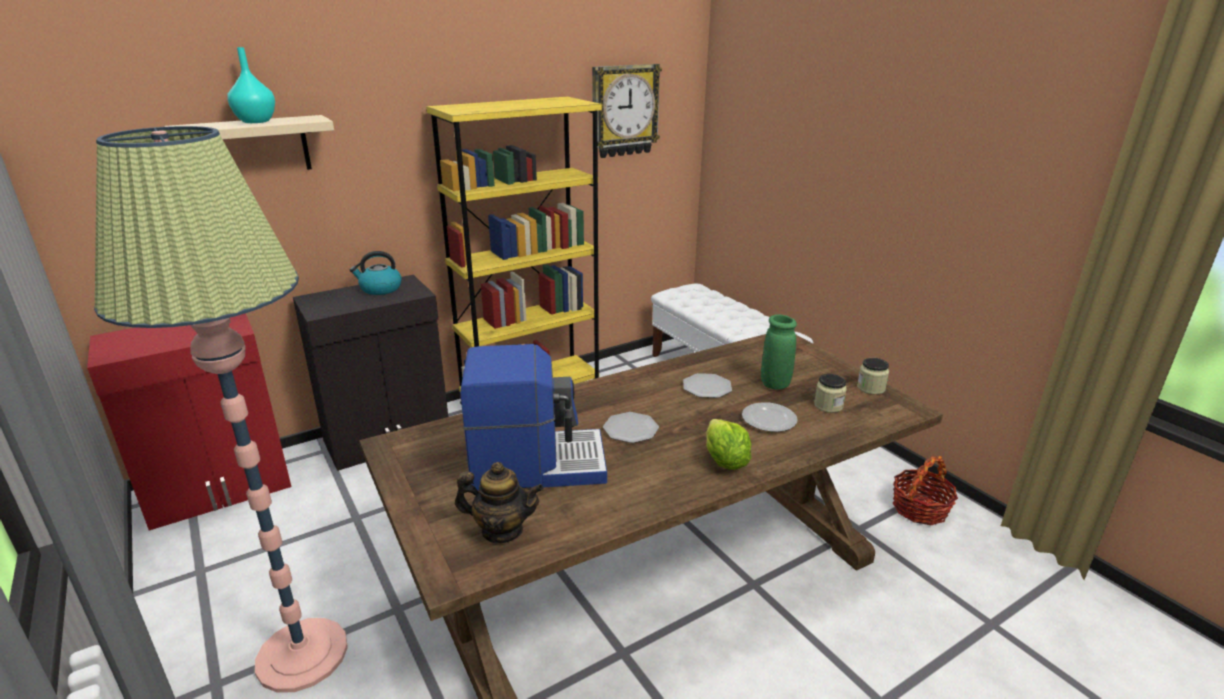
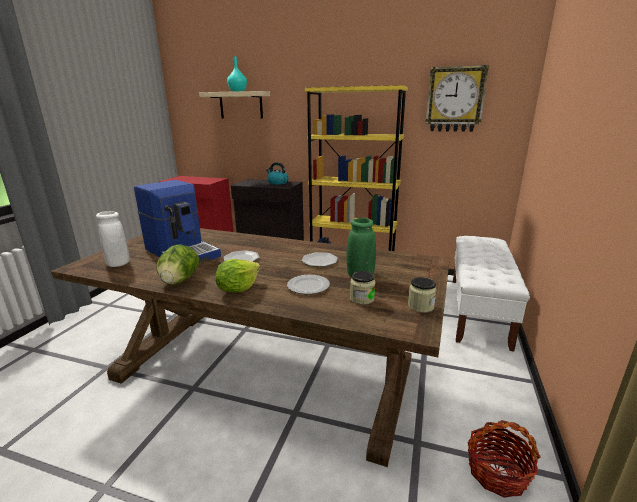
camera: 50 degrees right, 5 degrees down
(302, 655) = (133, 311): floor lamp -> none
(502, 530) = (118, 264): teapot -> white vase
(648, 494) = (179, 281): none -> lettuce

